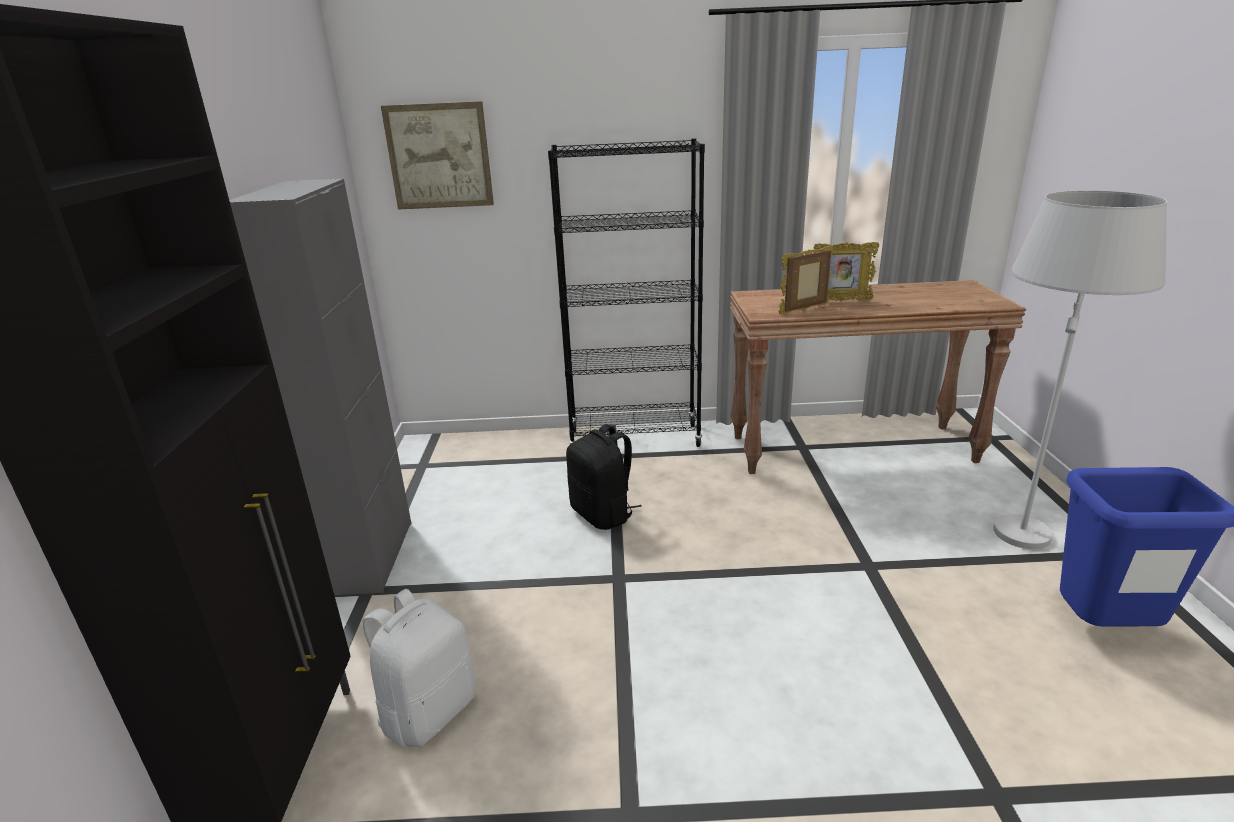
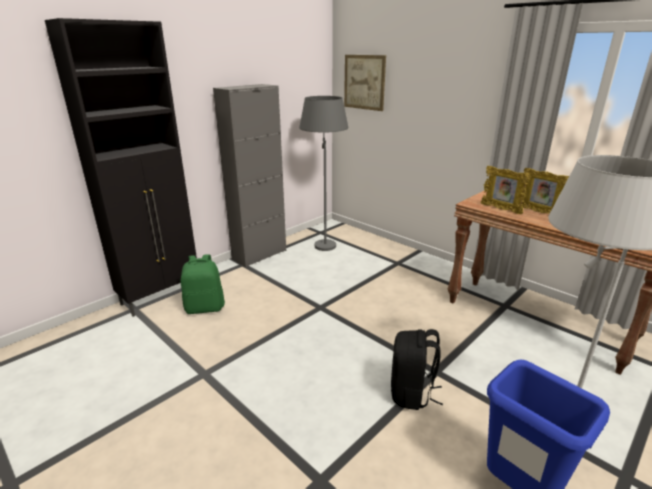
camera: 45 degrees right, 0 degrees up
(428, 711) = (205, 307): white backpack -> green backpack
(452, 476) = (324, 241): none -> grey floor lamp
(603, 514) = (354, 282): black backpack -> black backpack (412, 393)
(634, 438) = (420, 260): black bookcase -> none
(804, 310) = (501, 209): picture frame -> picture frame turned 150 degrees counterclockwise

